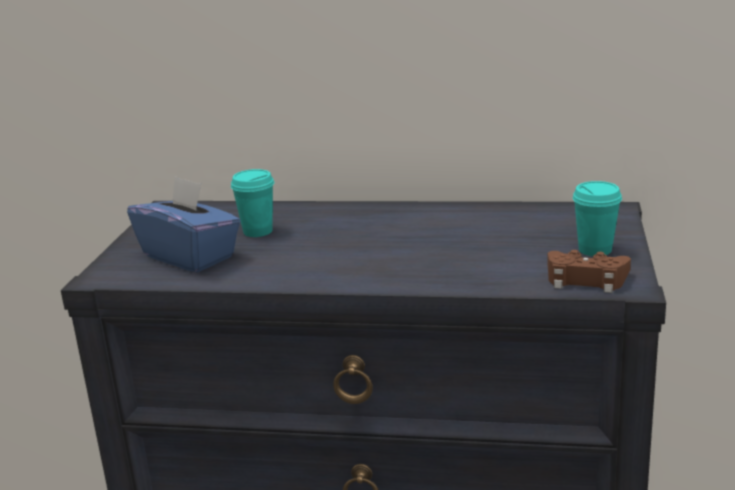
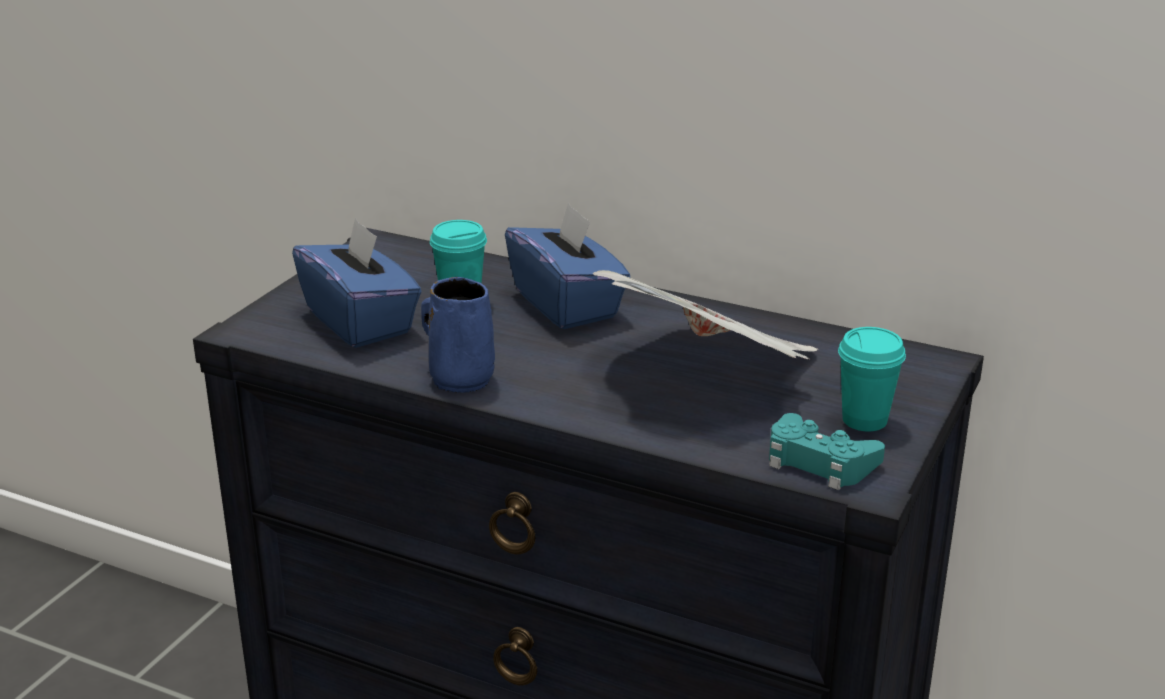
camera: 15 degrees right, 5 degrees up
(290, 277) = (459, 378): none -> blue mug
(337, 220) = (567, 304): none -> blue tissue box
(469, 241) = (711, 371): none -> newspaper
(586, 279) = (819, 462): brown game controller -> turquoise game controller

